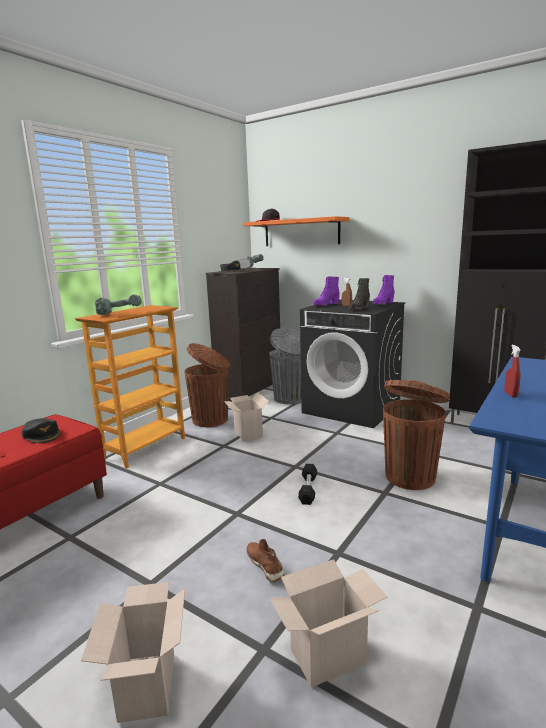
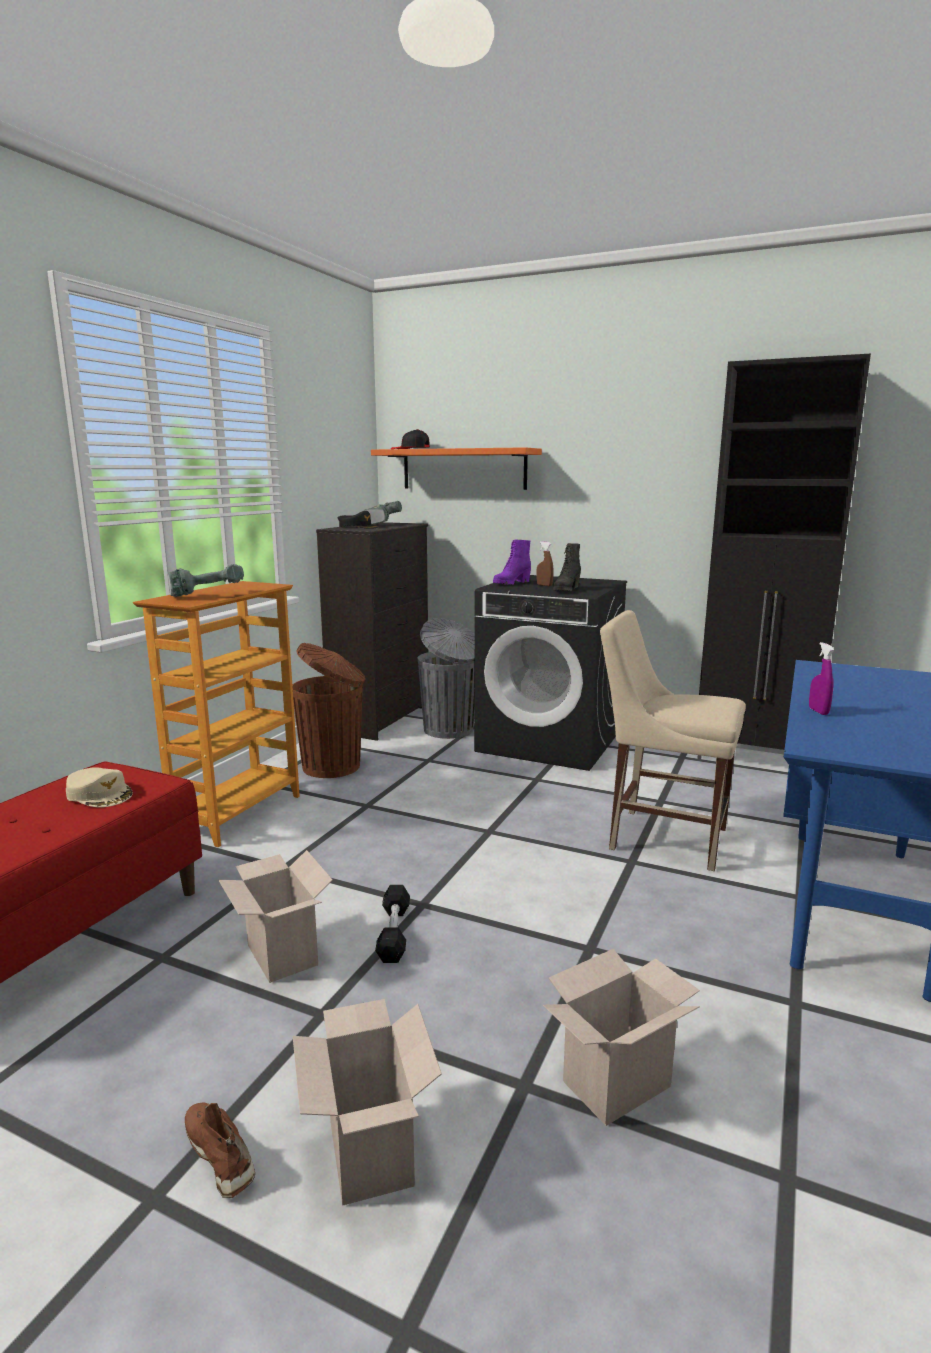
camera: 10 degrees left, 0 degrees up
(42, 434) = (100, 794): black cap -> beige cap
(247, 433) = (398, 785): cardboard box -> cardboard box (279, 954)
(265, 565) = (490, 973): brown shoe -> brown shoe (221, 1154)
(308, 489) = (519, 863): black dumbbell -> black dumbbell (394, 933)
(382, 304) = (596, 583): purple boot -> none
(410, 476) = (661, 836): brown trash can -> beige chair
(510, 394) = (818, 711): red spray bottle -> purple spray bottle

